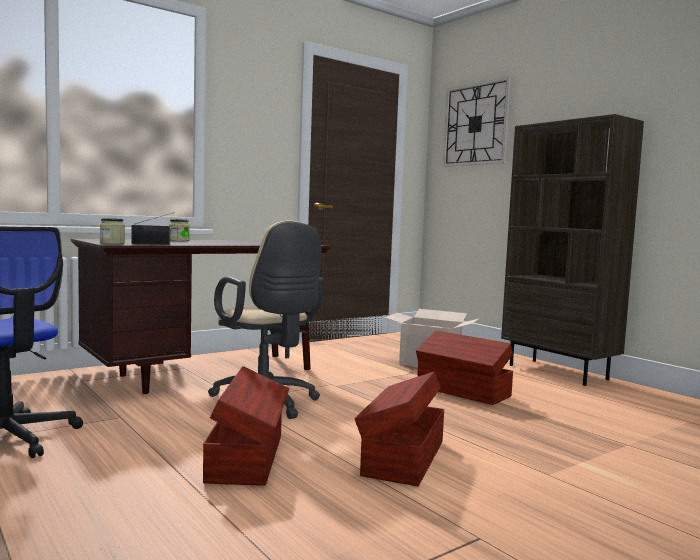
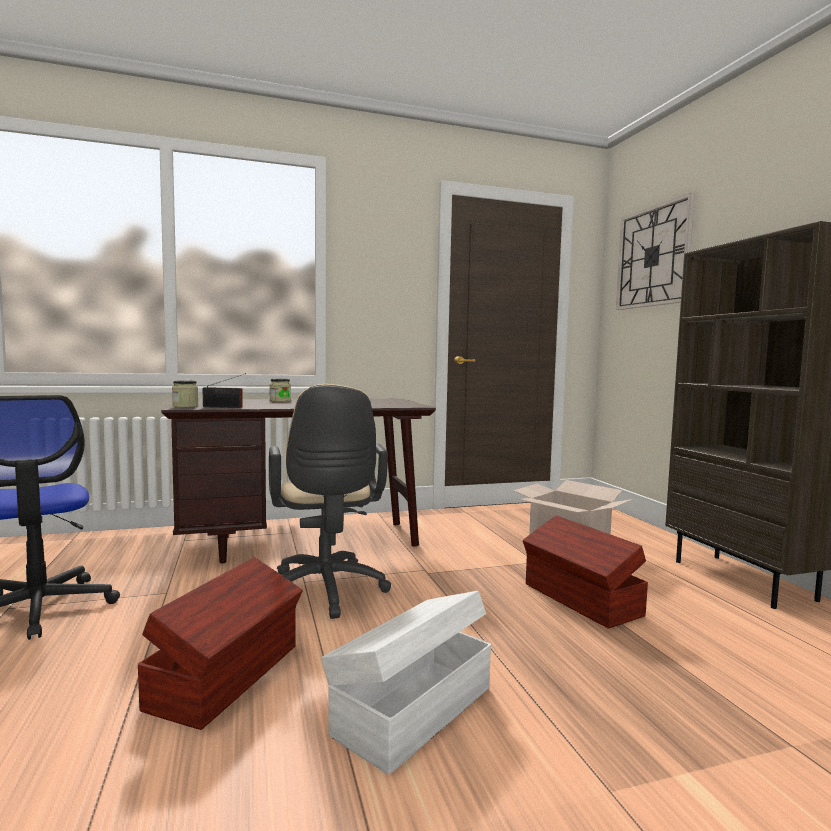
camera: 20 degrees right, 0 degrees up
(402, 458) = (411, 710): brown storage box -> white storage box

